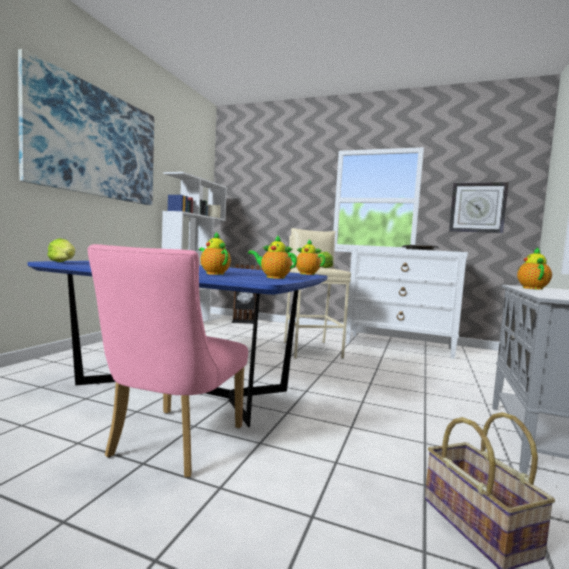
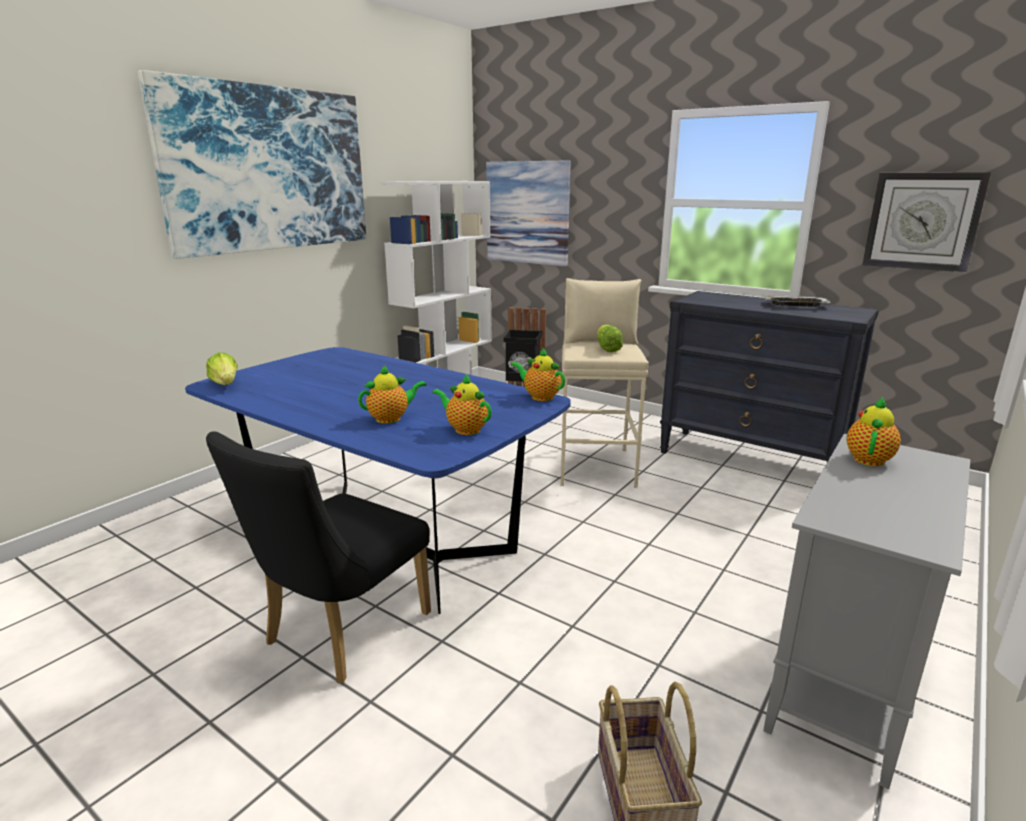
camera: 15 degrees right, 15 degrees up
(171, 445) = (339, 634): pink chair -> black chair
(213, 273) = (391, 418): teapot -> teapot turned 90 degrees clockwise
(248, 207) = (527, 213): none -> picture
(399, 346) = (750, 460): white dresser -> black dresser

